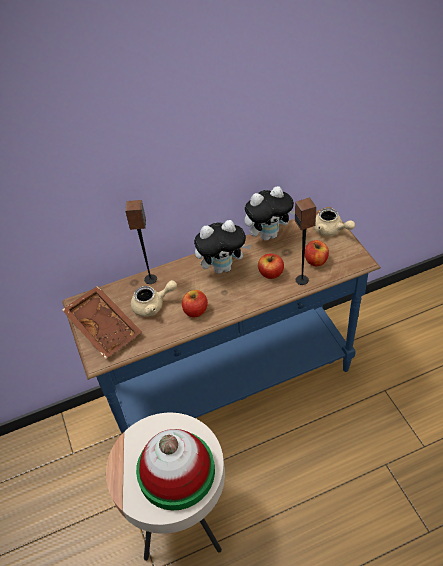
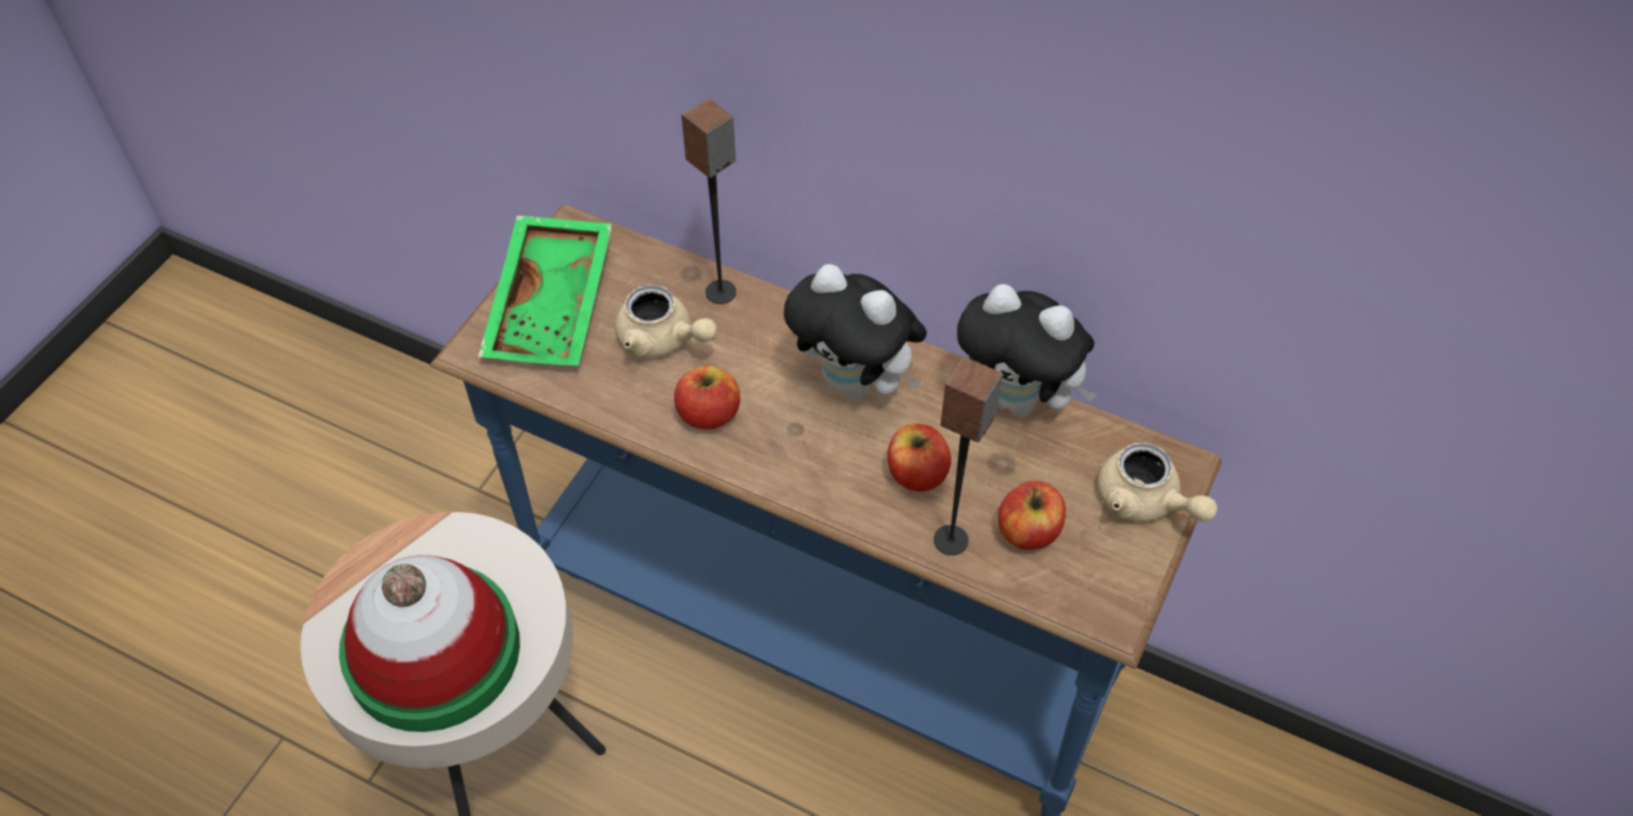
camera: 45 degrees right, 5 degrees up
(105, 326) = (554, 306): brown tray -> green tray
(330, 230) = (1145, 503): beige teapot -> beige teapot turned 45 degrees counterclockwise

